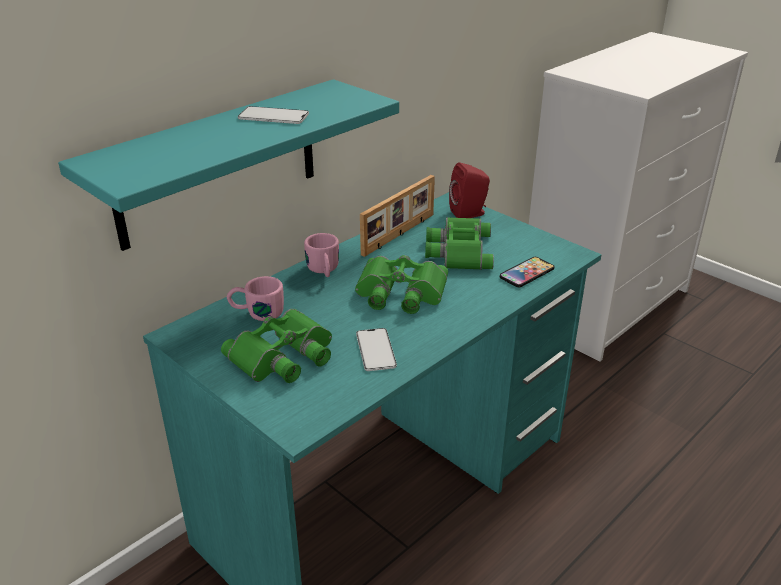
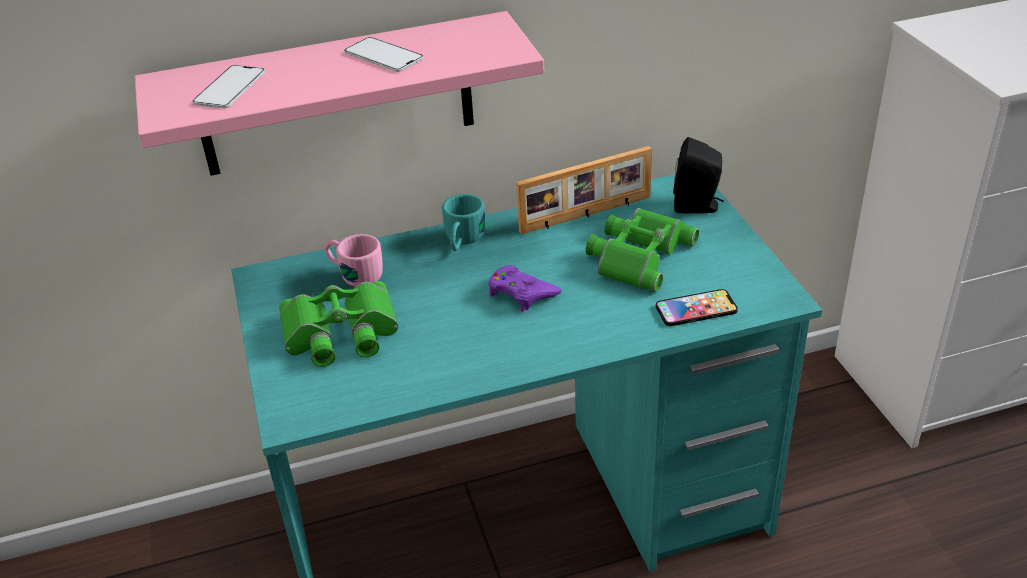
camera: 30 degrees right, 5 degrees up
(218, 163) = (336, 96): turquoise shelf -> pink shelf
(324, 271) = (462, 241): pink mug -> turquoise mug
(375, 350) = (436, 356): phone -> phone (229, 87)
(400, 293) = (521, 293): green binoculars -> purple game controller
(470, 213) = (698, 206): red speaker -> black speaker

